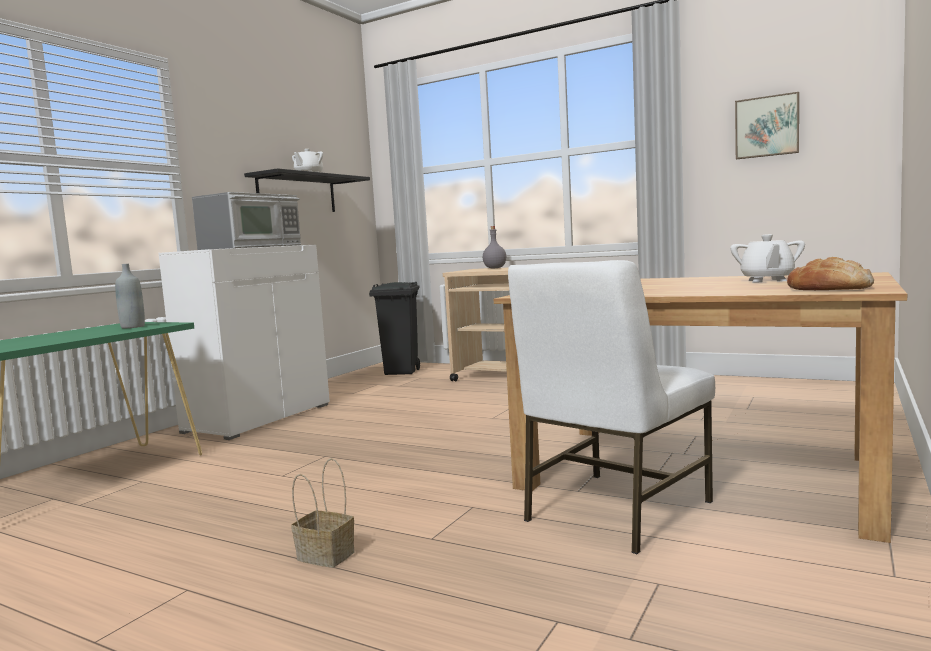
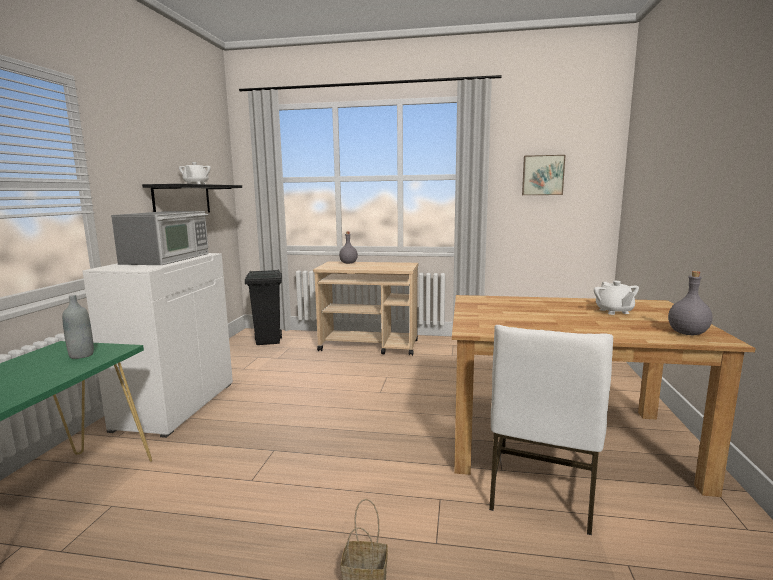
camera: 20 degrees left, 5 degrees up
(829, 288) = (688, 333): bread -> grey bottle

